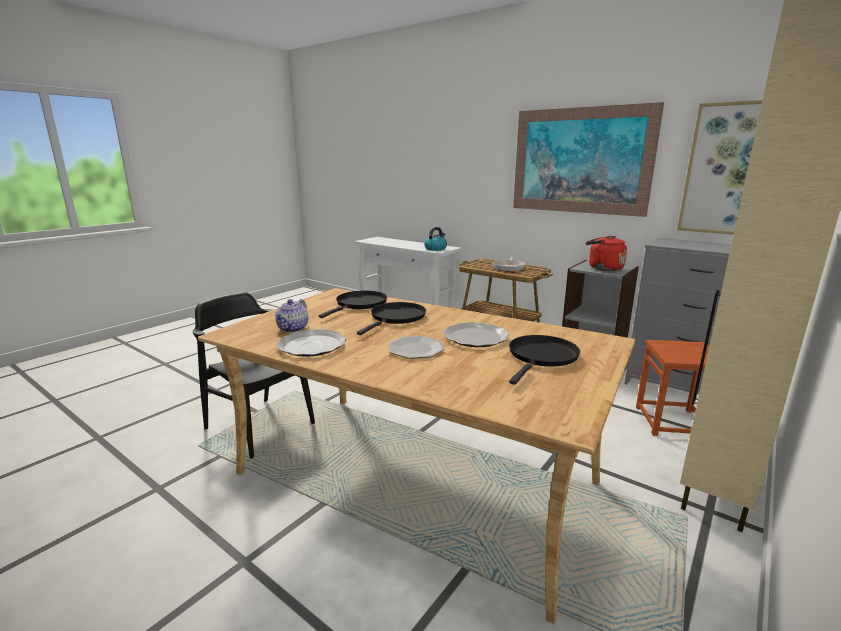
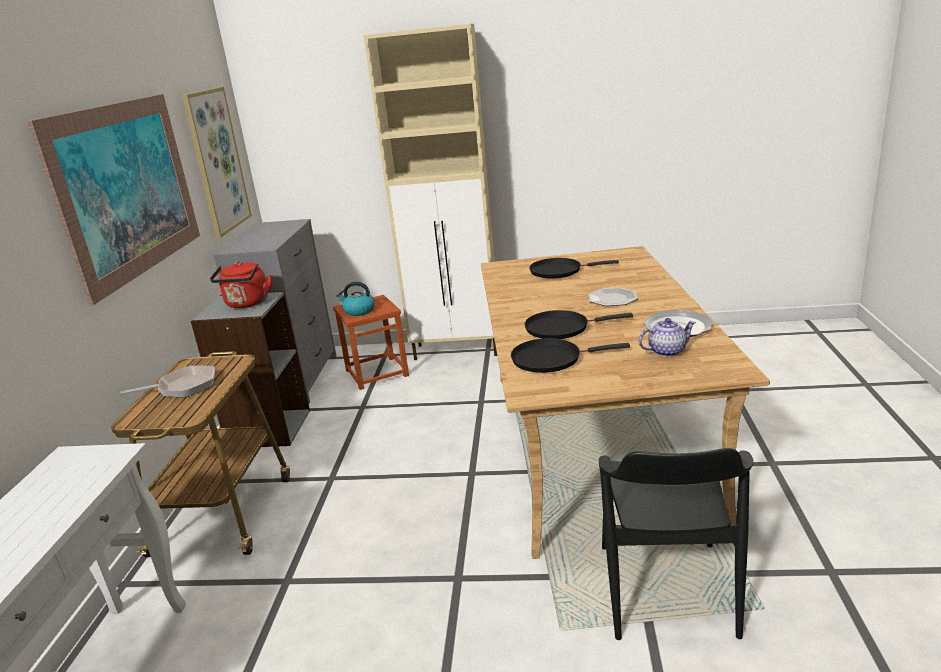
camera: 120 degrees left, 5 degrees up
(435, 248) = (86, 467): kettle -> kettle (358, 311)
(475, 337) = (556, 292): plate -> none

